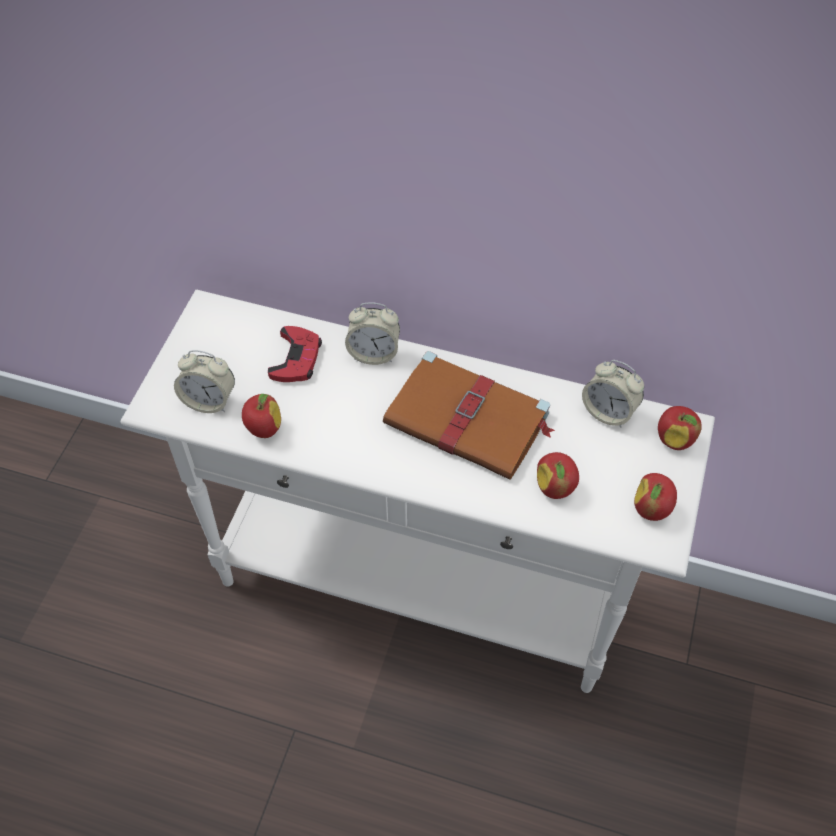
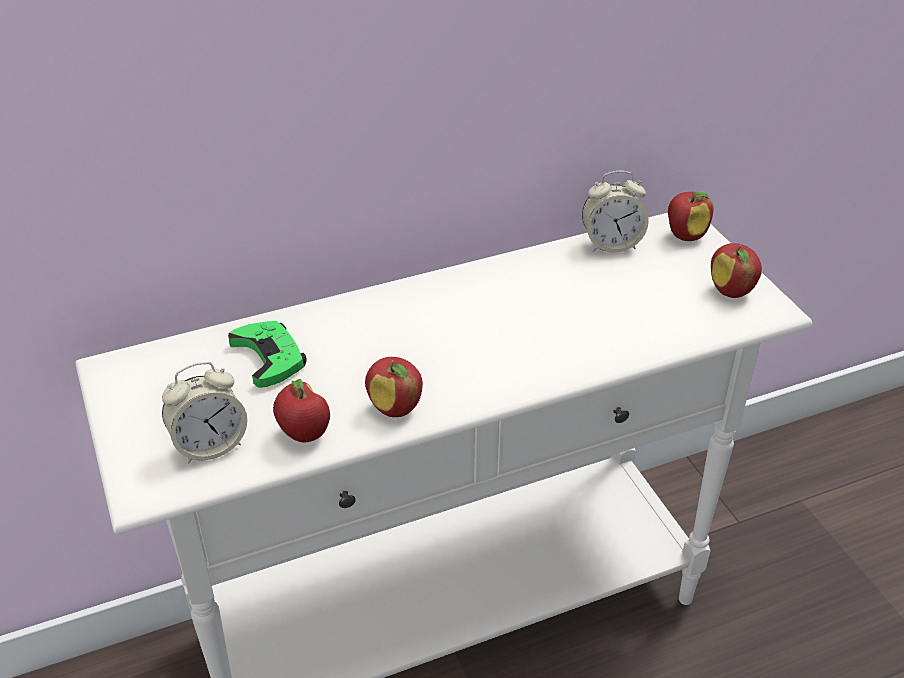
camera: 40 degrees left, 15 degrees down
(296, 359) = (269, 358): red game controller -> green game controller
(374, 353) = (347, 312): alarm clock -> none
(469, 420) = (503, 313): brown book -> none
(555, 488) = (639, 320): apple -> apple (396, 407)

